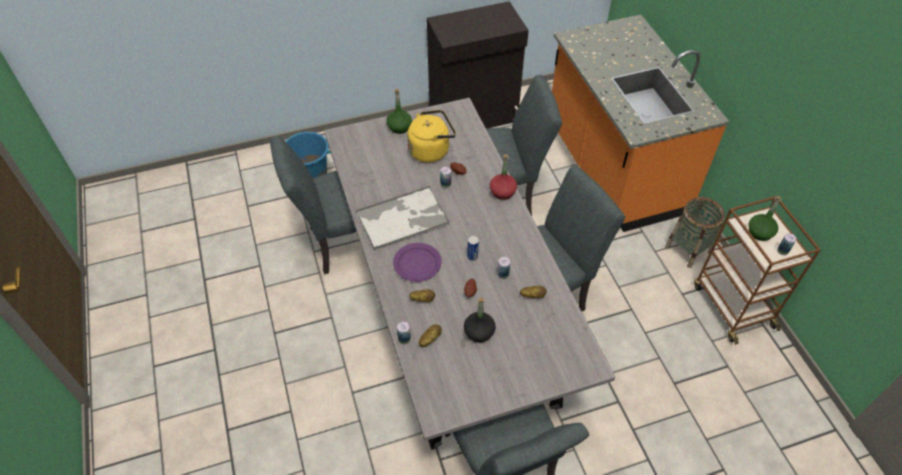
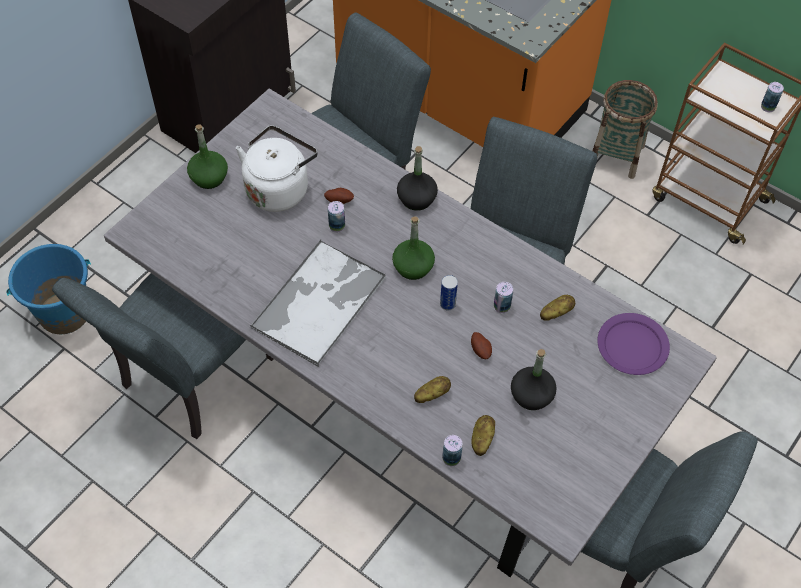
camera: 35 degrees left, 5 degrees up
(417, 263) = (387, 352): purple plate -> purple plate (632, 345)
(431, 150) = (279, 188): yellow kettle -> white kettle
(502, 192) = (416, 199): red bottle -> black bottle
(759, 232) = (730, 97): green bottle -> green bottle (413, 267)

